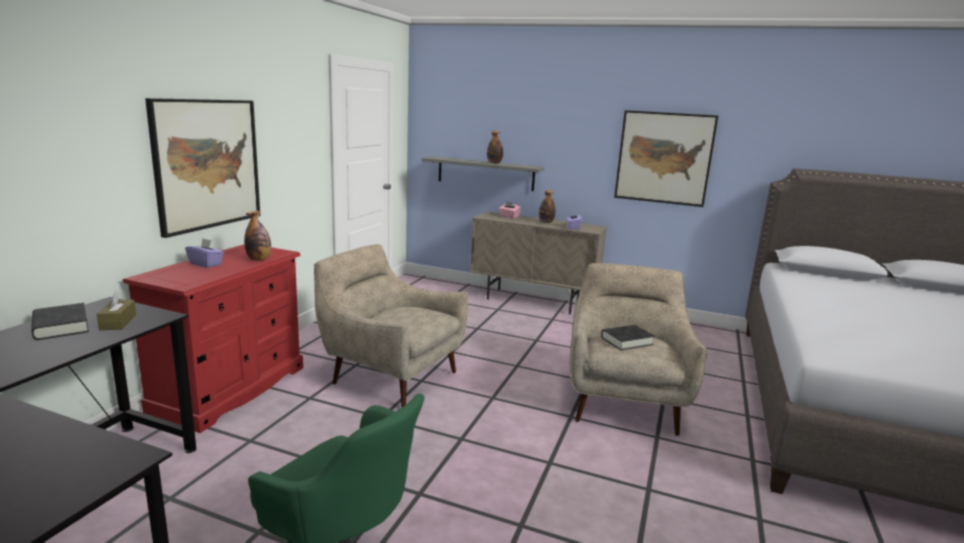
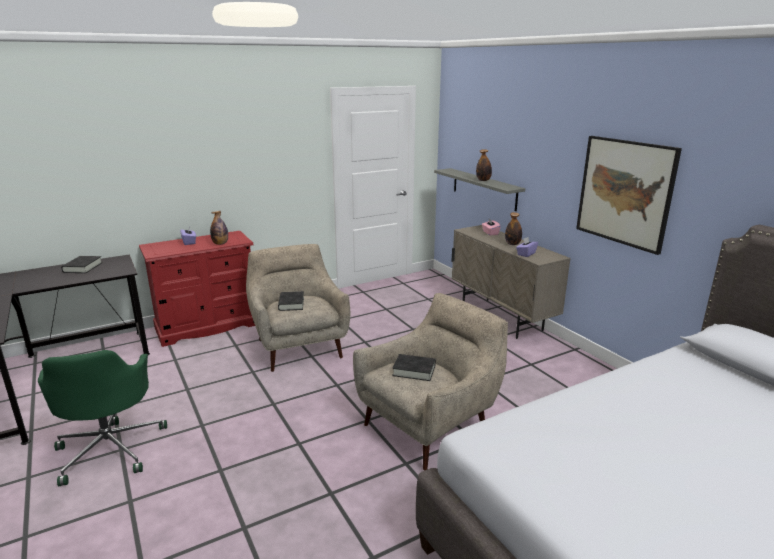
camera: 40 degrees right, 5 degrees up
(118, 322) = (104, 270): brown tissue box -> none
(207, 164) = (205, 176): picture -> none
(399, 318) = (291, 304): none -> black book

